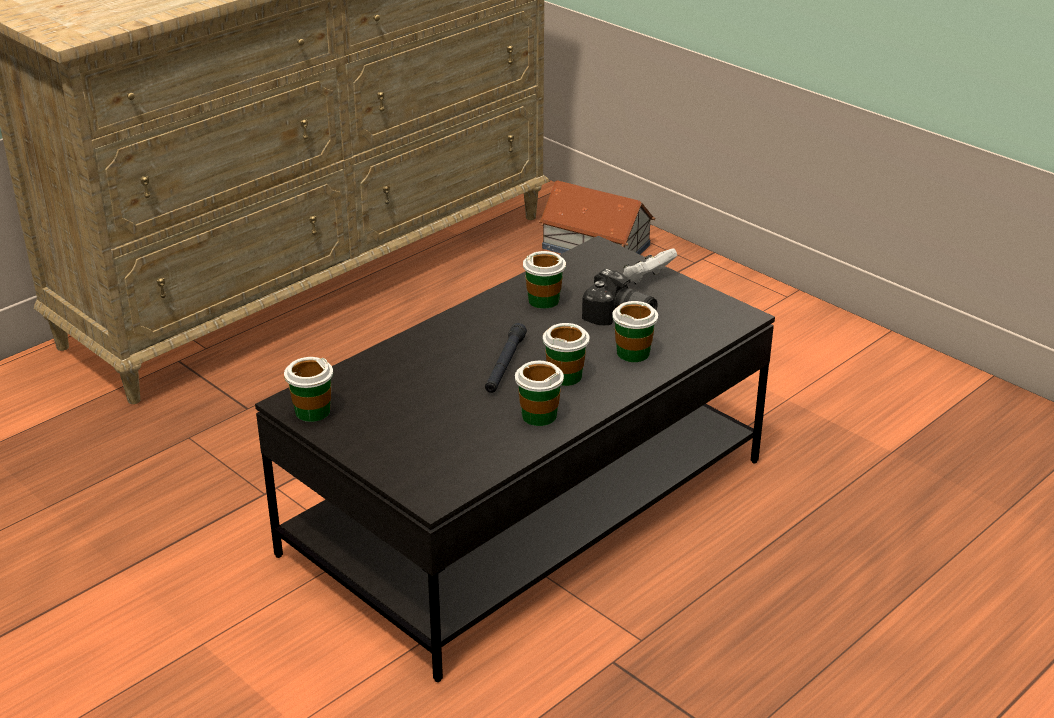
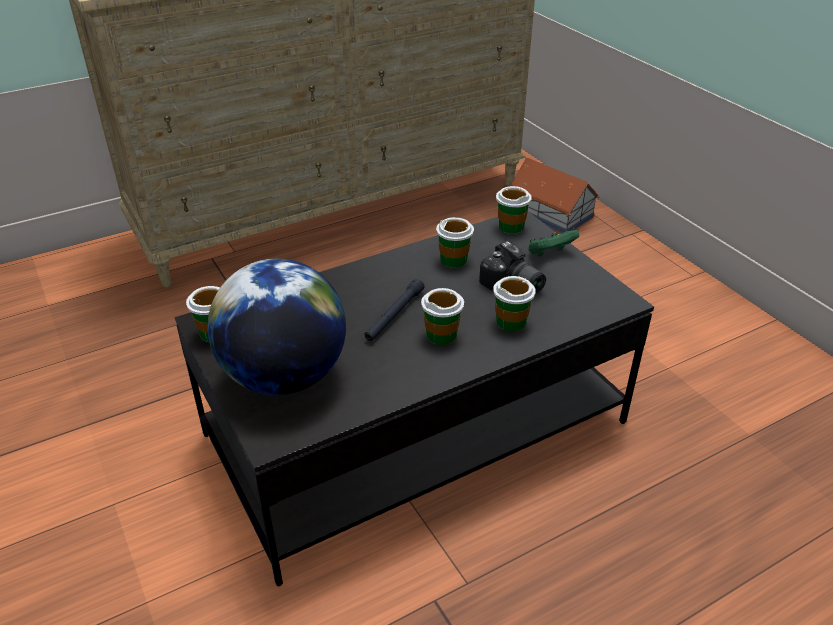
camera: 15 degrees right, 5 degrees up
(416, 440) = (284, 376): none -> globe
(539, 415) = (401, 371): cup -> cup (511, 227)
(647, 280) = (550, 254): white game controller -> green game controller

